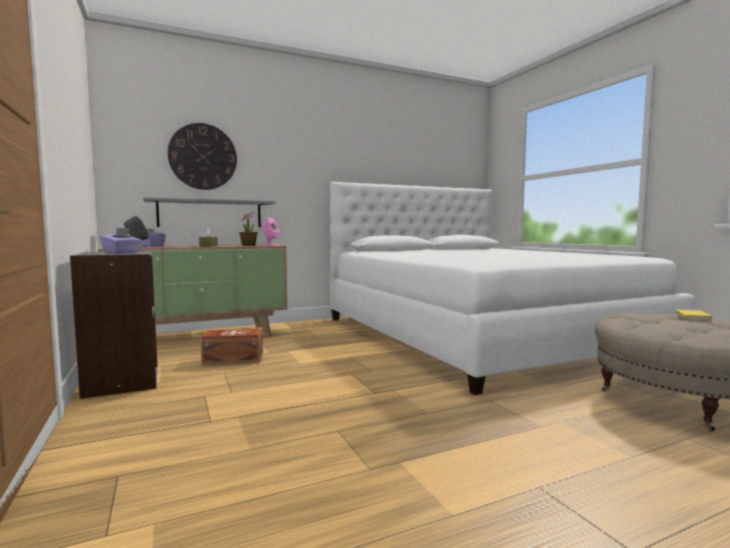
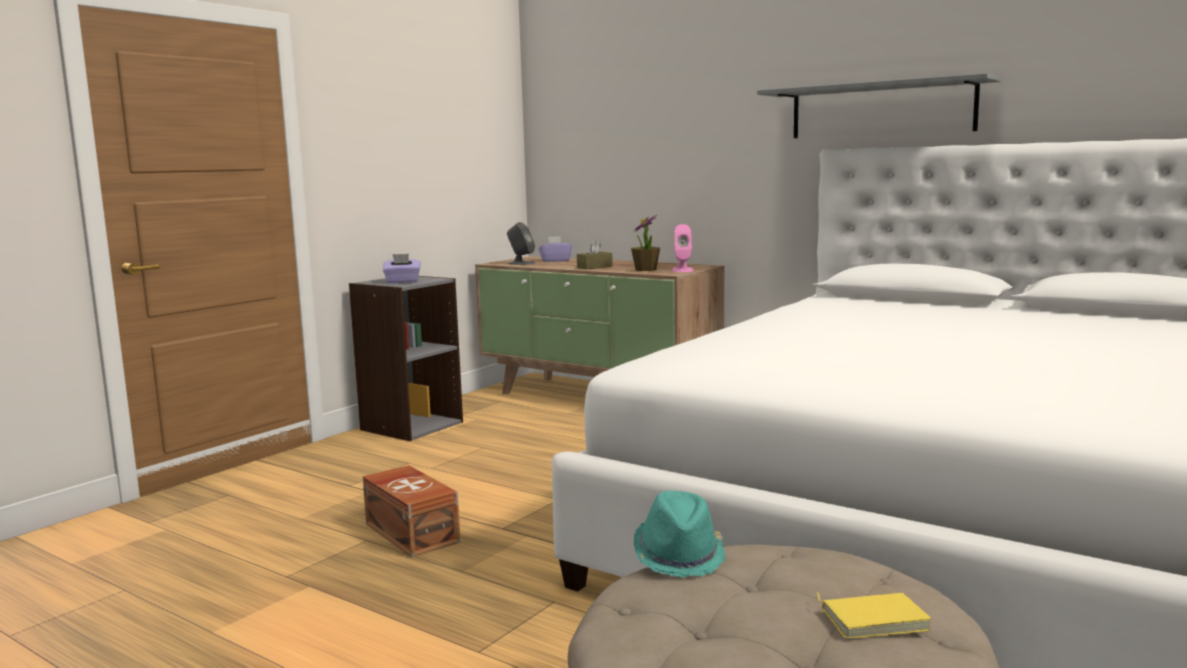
camera: 60 degrees right, 5 degrees up
(203, 156) = (635, 124): wall clock -> none
(210, 214) = (643, 213): grey shelf -> grey shelf (881, 110)
(232, 359) = (536, 434): brown storage box -> brown storage box (412, 532)
(626, 323) = (679, 555): none -> turquoise hat

